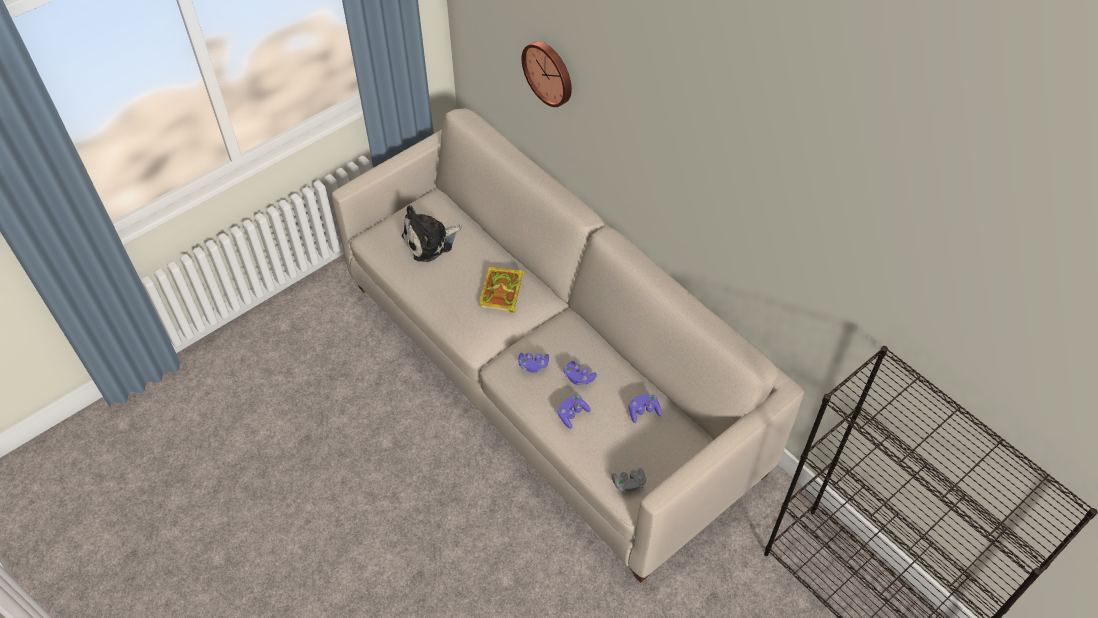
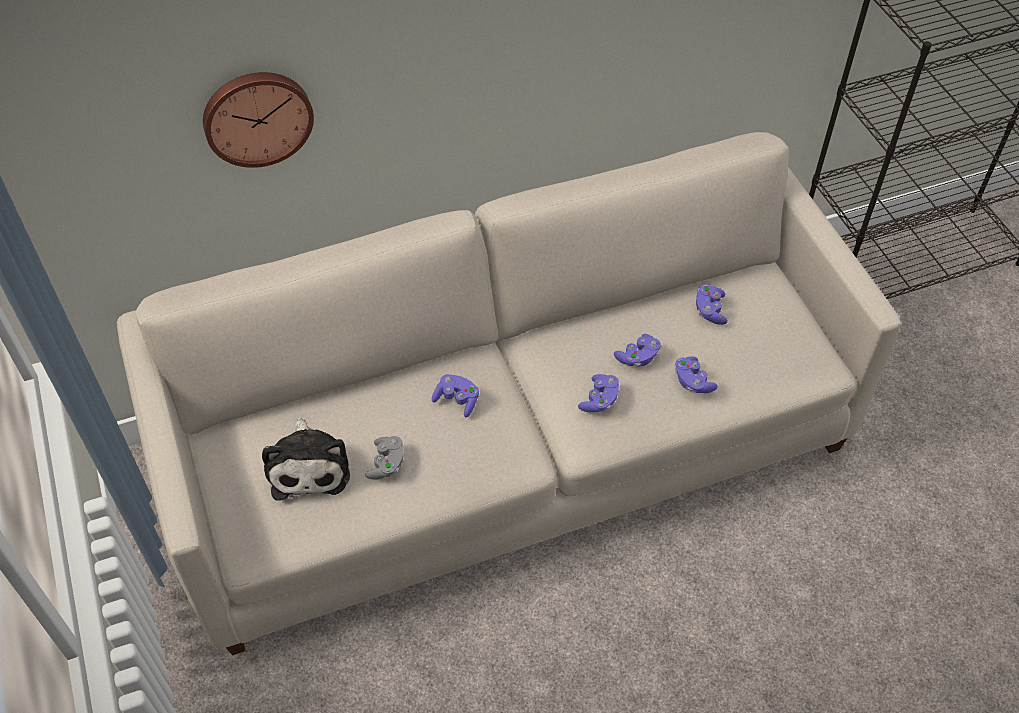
camera: 70 degrees left, 0 degrees up
(502, 292) = (457, 400): book -> purple game controller
(628, 483) = (804, 361): grey game controller -> grey game controller (386, 464)

